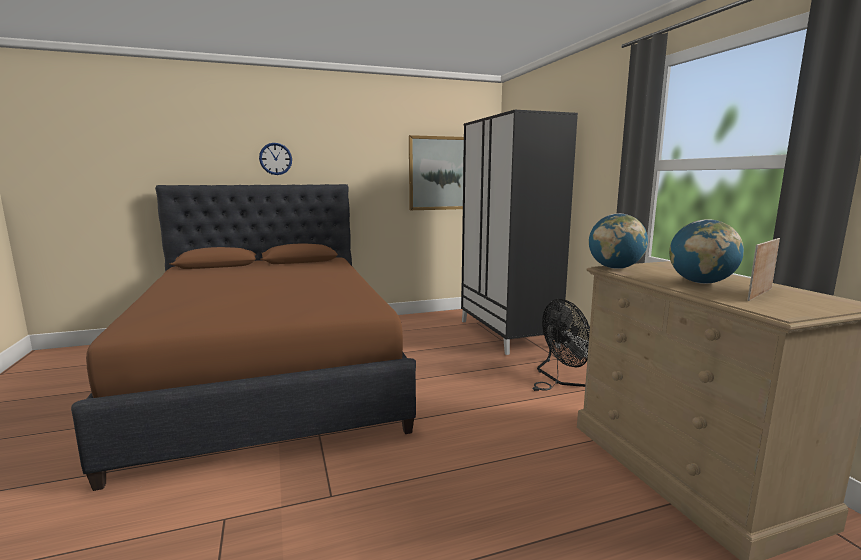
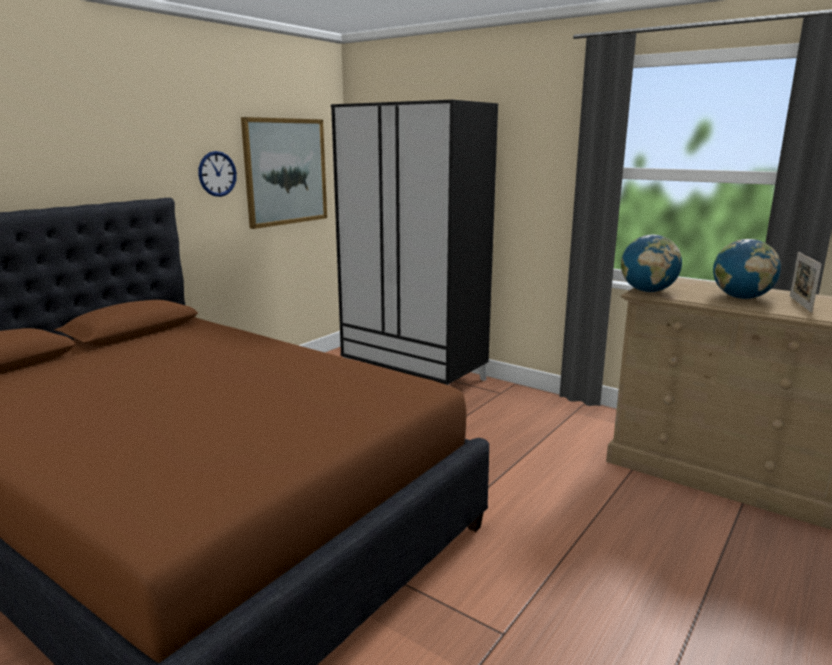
camera: 35 degrees left, 5 degrees up
(275, 159) = (46, 160): wall clock -> wall clock (217, 174)
(558, 377) = (526, 414): black fan -> none

